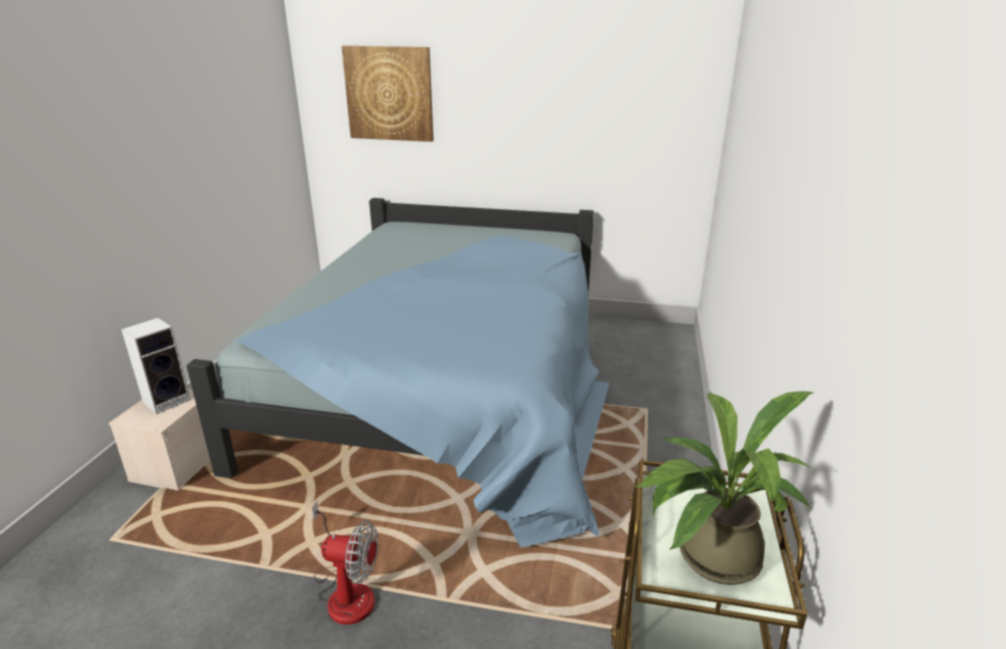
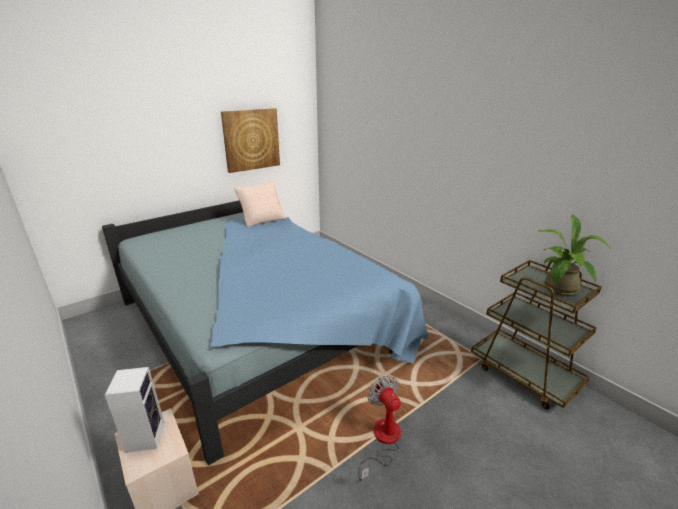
camera: 50 degrees left, 0 degrees up
(346, 591) = (382, 440): fan -> fan turned 75 degrees counterclockwise
(389, 94) = (101, 139): picture -> picture (251, 140)
(541, 245) = (262, 219): none -> beige pillow

